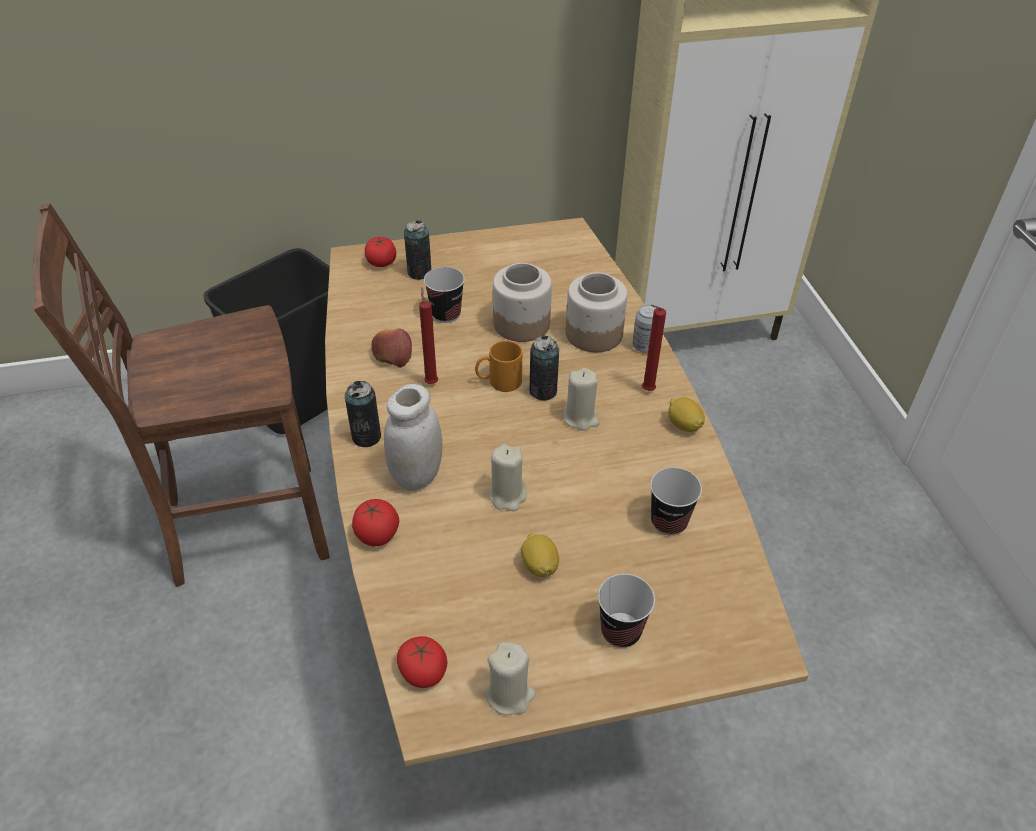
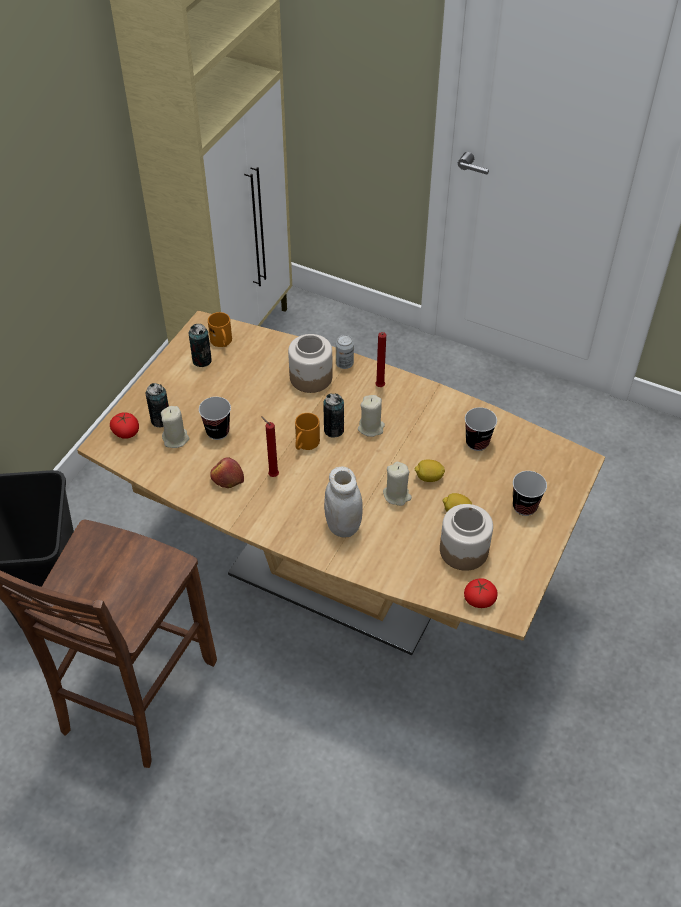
camera: 50 degrees left, 5 degrees up
(366, 437) = (287, 531): can -> can (202, 360)
(377, 535) = (370, 569): tomato -> none
(509, 694) = (523, 573): beige candle -> beige candle (176, 439)
(522, 324) = (266, 402): jar -> jar (463, 550)
(562, 253) = (222, 342): none -> orange mug
(684, 425) = (420, 390): lemon -> lemon (428, 477)

